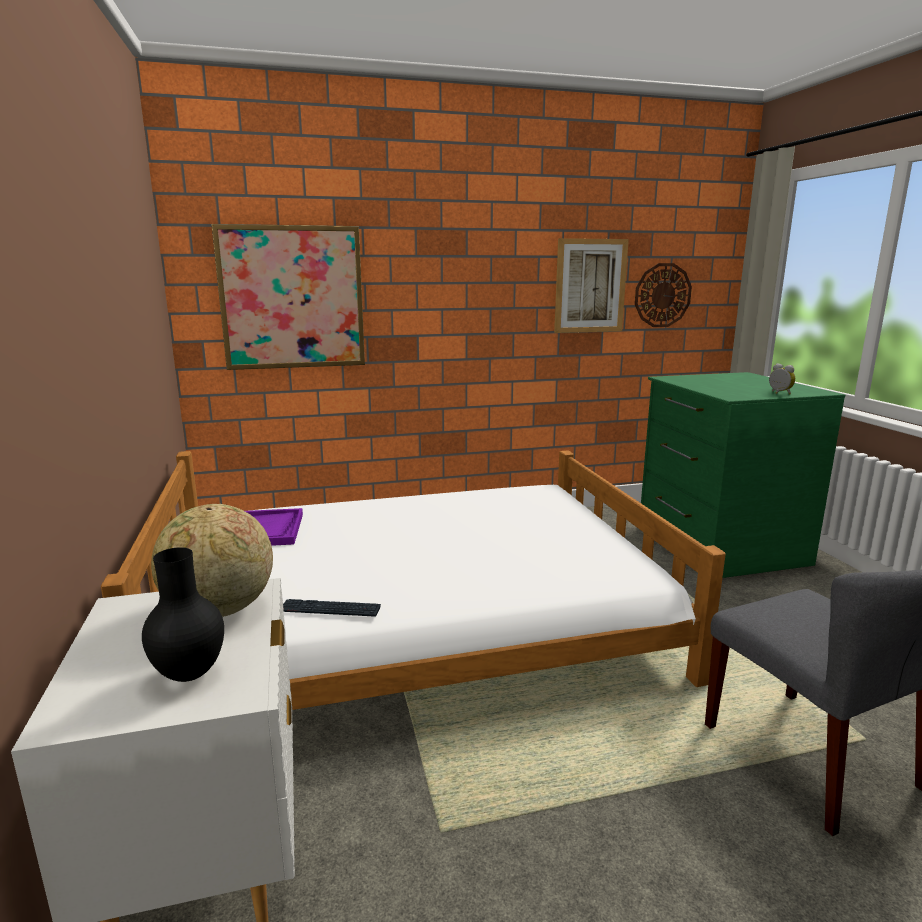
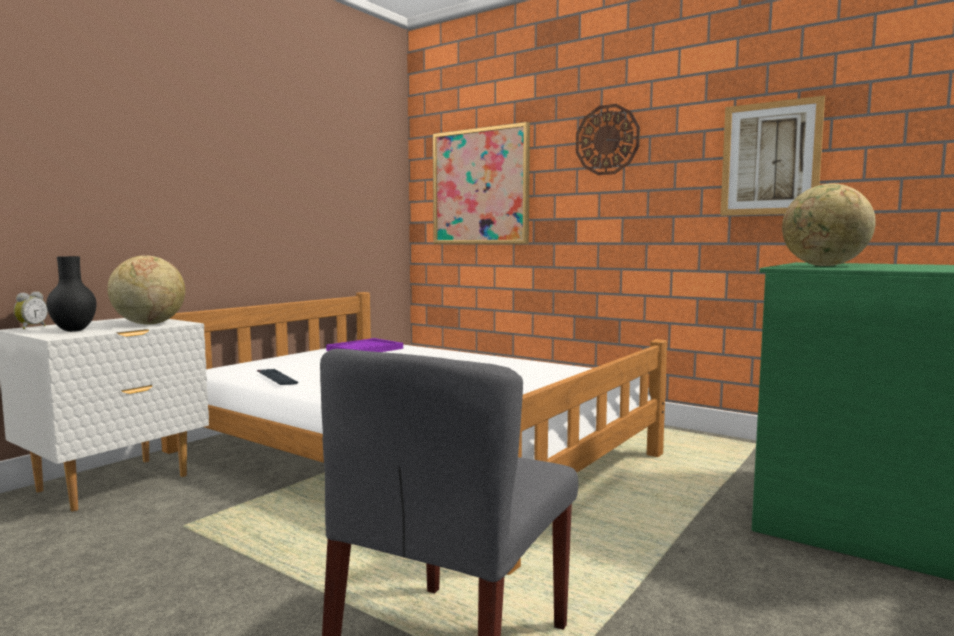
camera: 50 degrees right, 10 degrees down
(662, 295) = (888, 164): wall clock -> wall clock (607, 140)
(724, 389) = (824, 266): none -> globe
(779, 393) = (887, 268): alarm clock -> alarm clock (31, 327)

